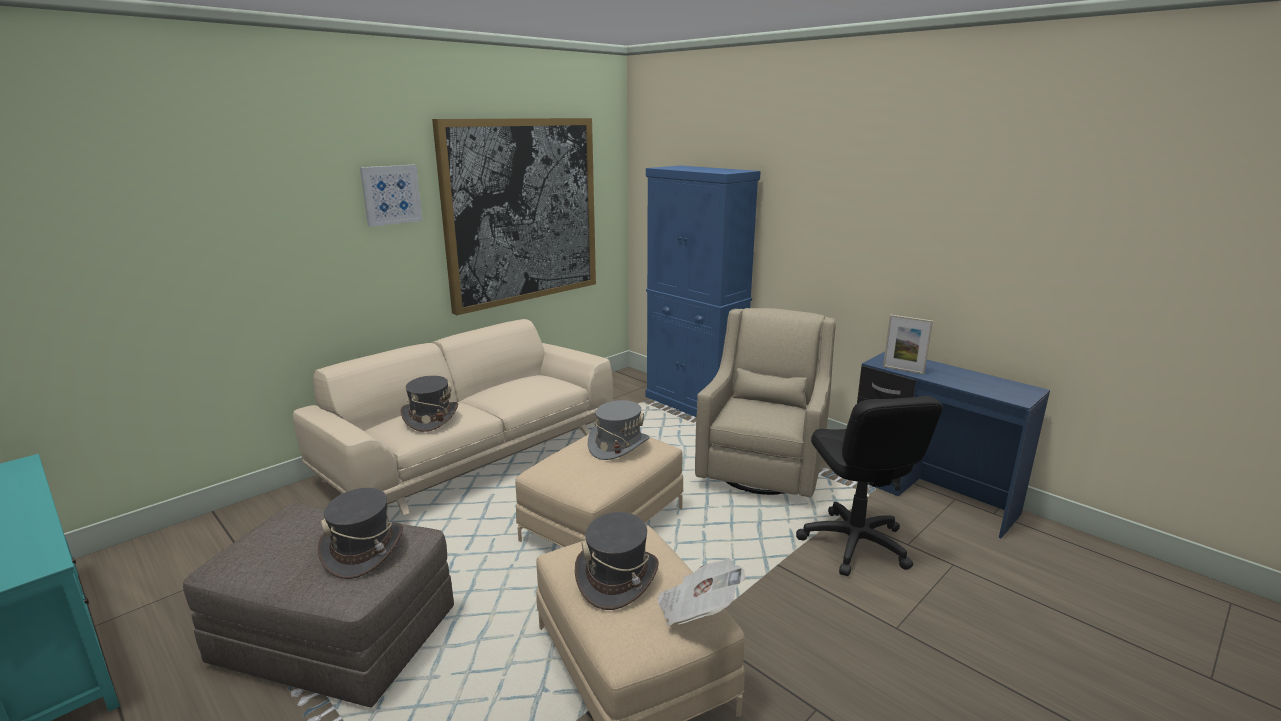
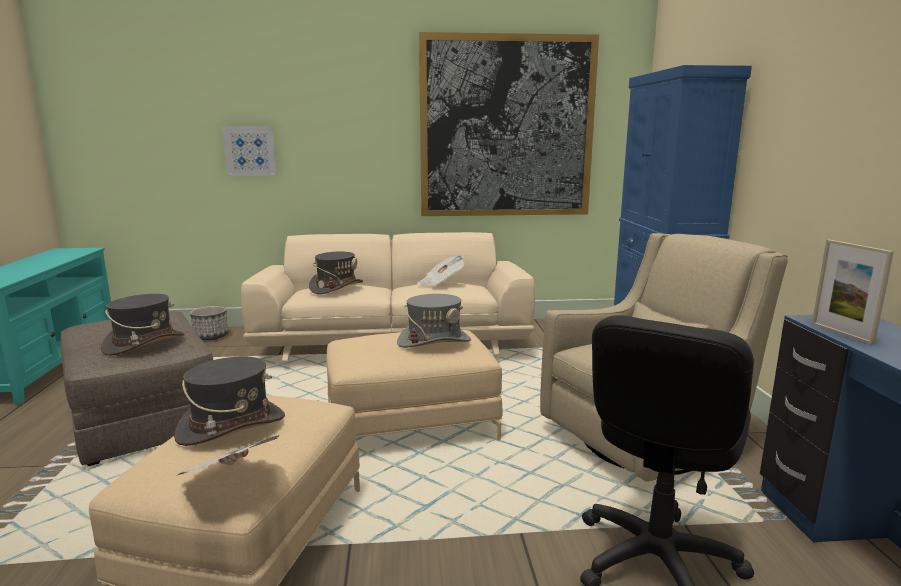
camera: 40 degrees right, 5 degrees down
(237, 521) = (211, 336): none -> planter
(391, 195) = (373, 99): picture -> picture (250, 151)
(522, 384) = (441, 283): none -> newspaper

